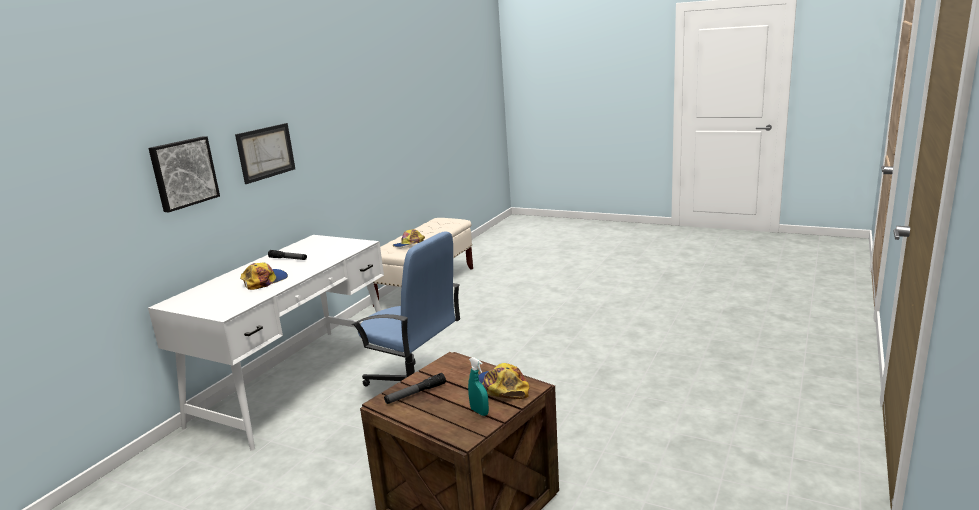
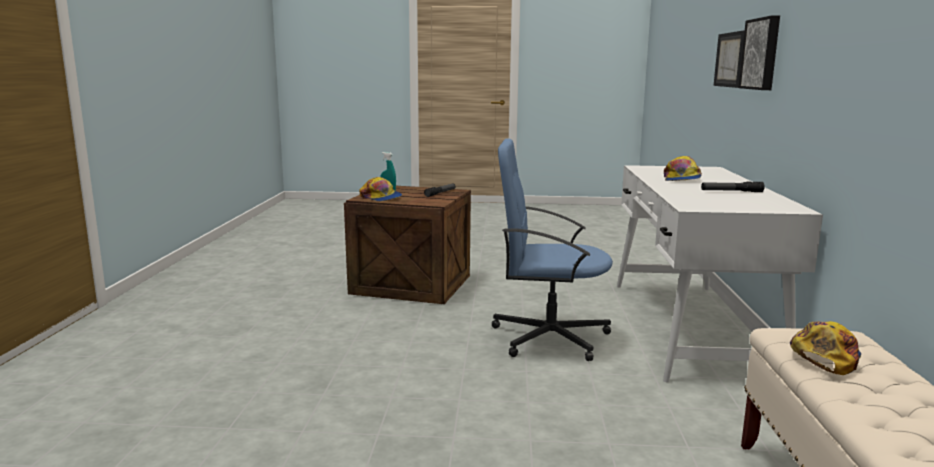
camera: 155 degrees right, 5 degrees down
(265, 152) = (817, 52): picture -> picture (729, 59)

